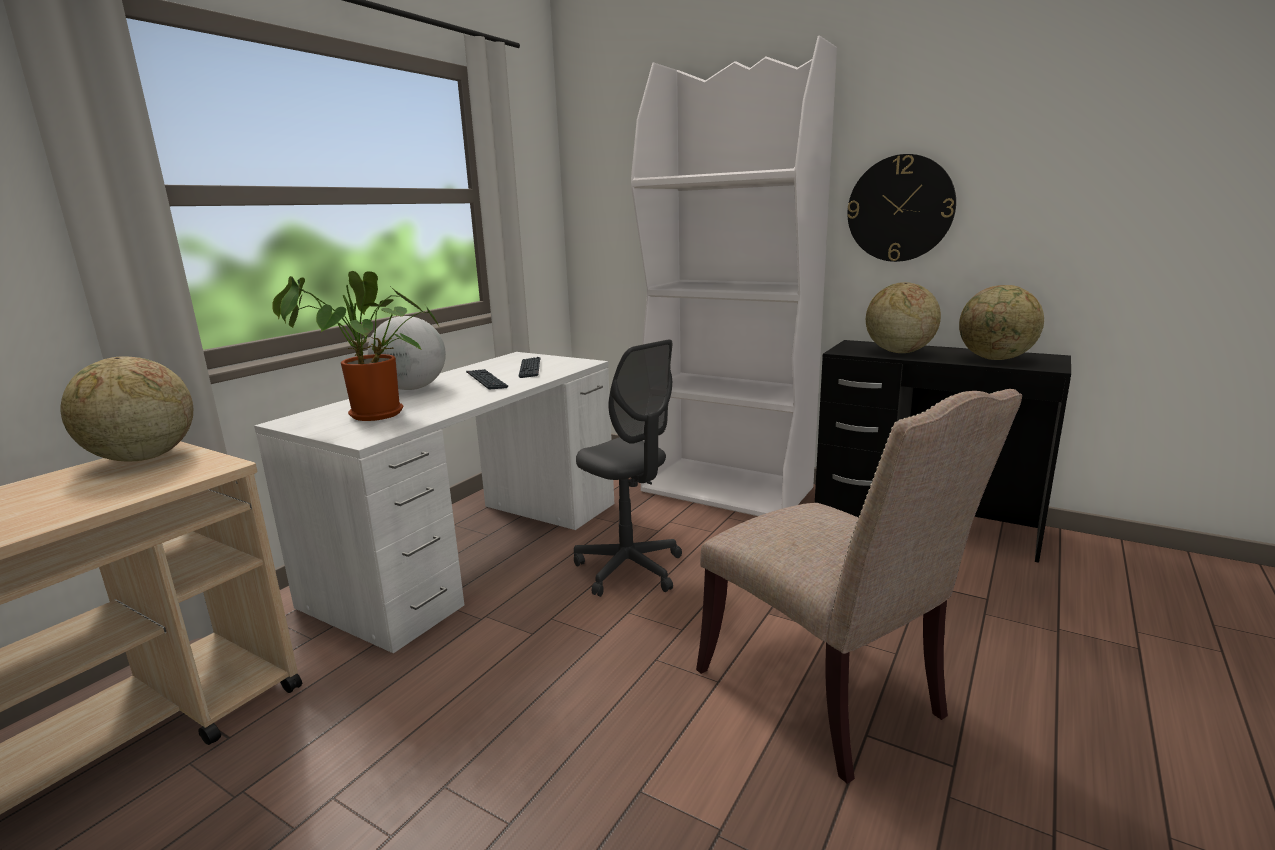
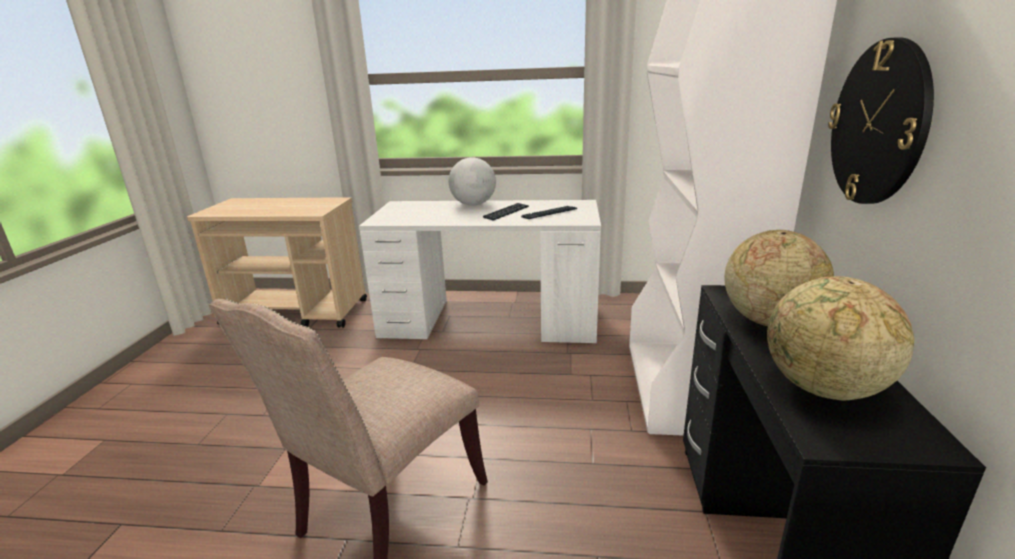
camera: 65 degrees right, 5 degrees up
(142, 458) = (324, 201): globe -> none
(370, 416) = (414, 212): potted plant -> none
(629, 569) = (503, 379): grey office chair -> none

